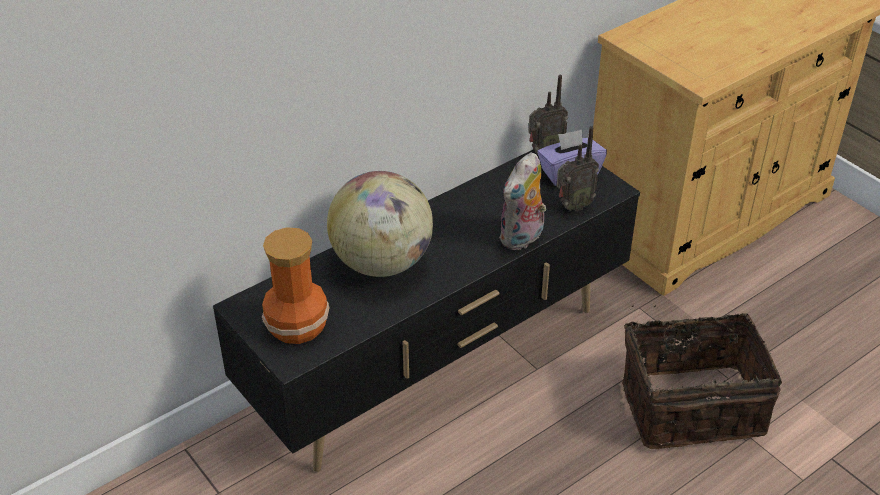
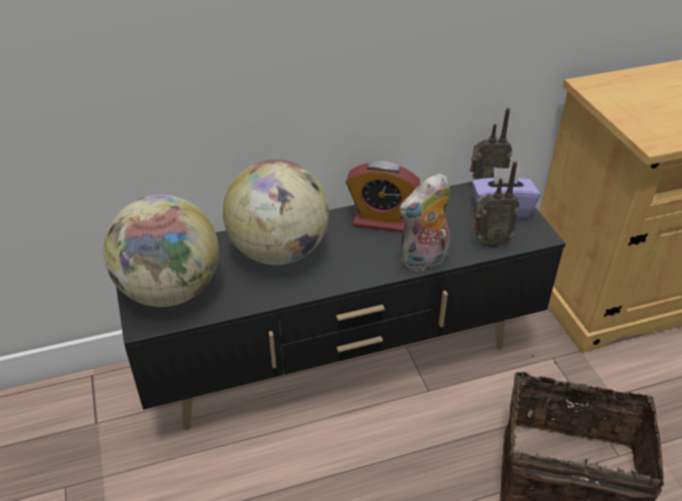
camera: 20 degrees right, 0 degrees up
(297, 325) = (170, 290): vase -> globe
(463, 210) = (381, 221): none -> alarm clock

